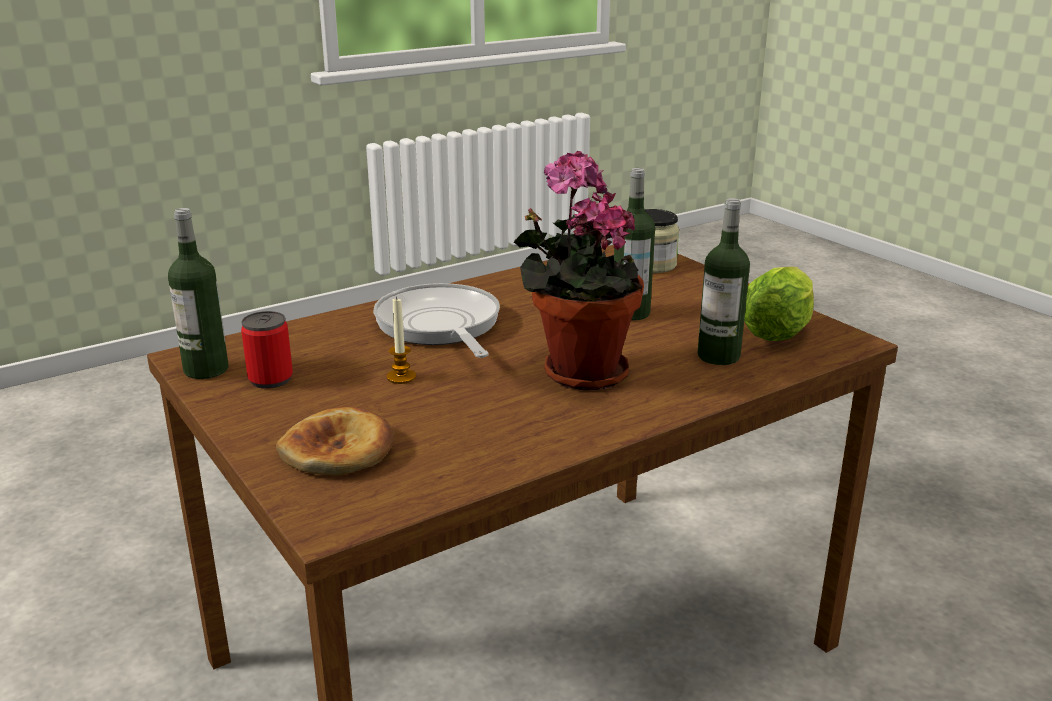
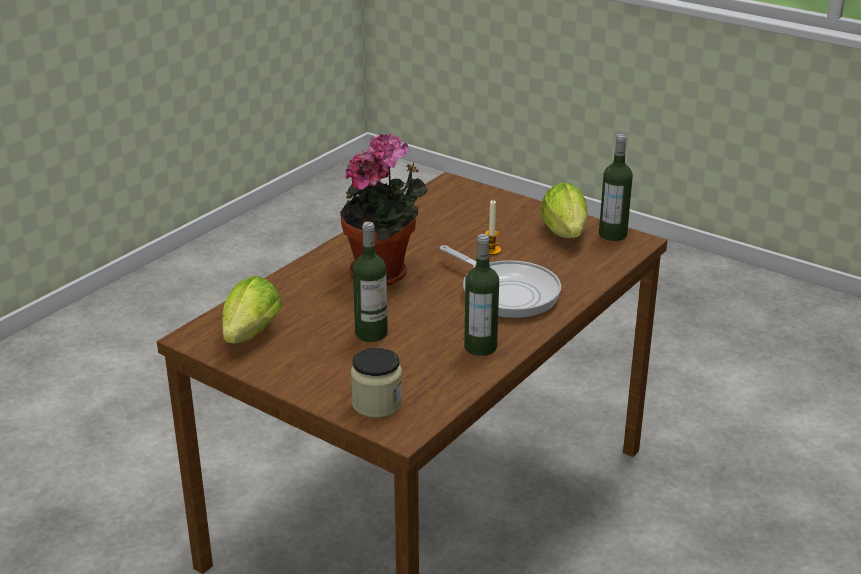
camera: 160 degrees right, 5 degrees up
(270, 379) = (566, 235): can -> lettuce
(339, 450) = (480, 208): bread -> none
(718, 356) = (292, 303): bottle -> bottle (480, 347)

